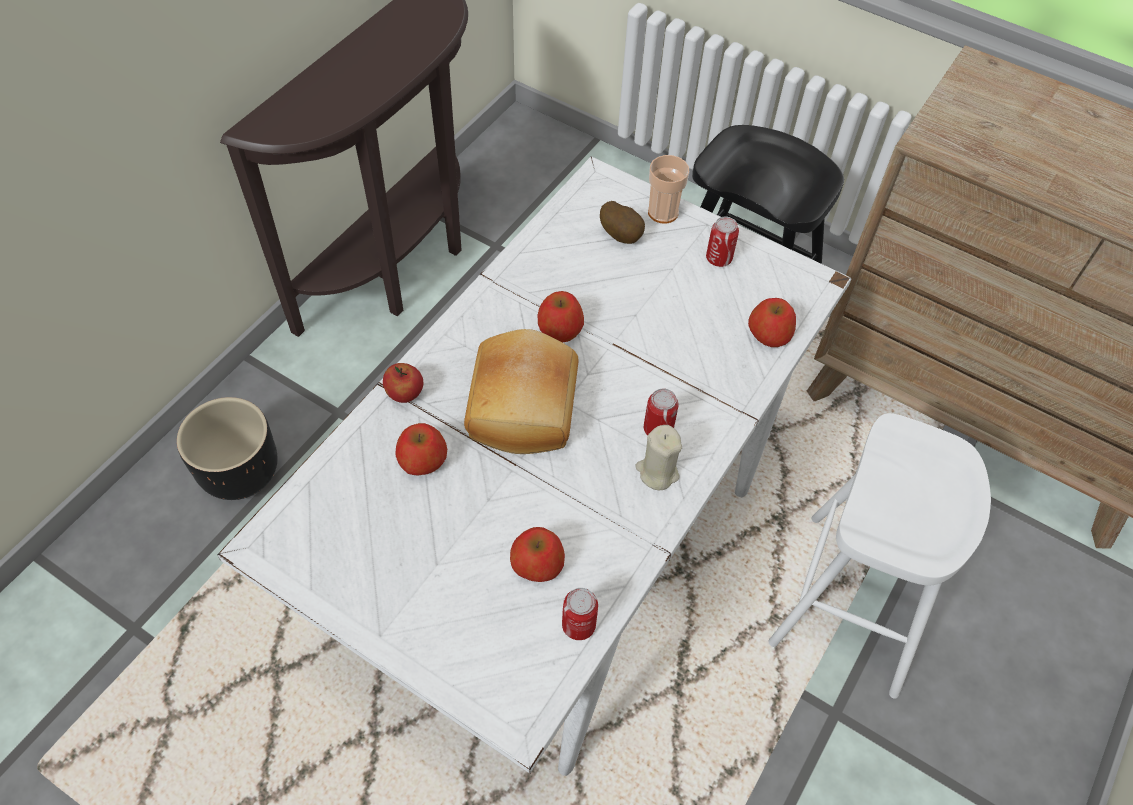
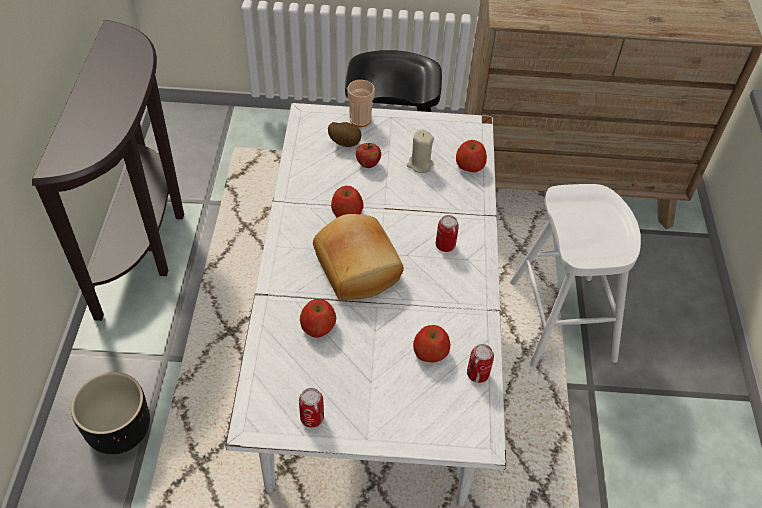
camera: 30 degrees left, 5 degrees down
(405, 394) = (278, 292): apple -> apple (368, 164)
(657, 472) = (461, 269): beige candle -> beige candle (419, 164)
(718, 258) = (411, 134): can -> can (312, 418)

